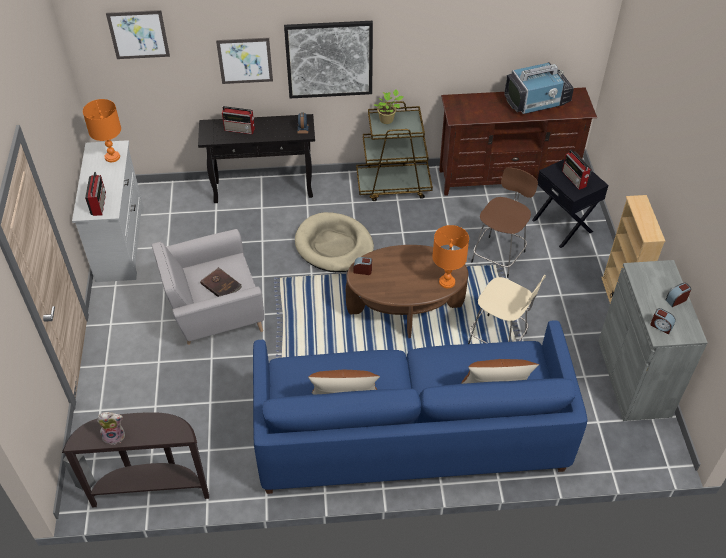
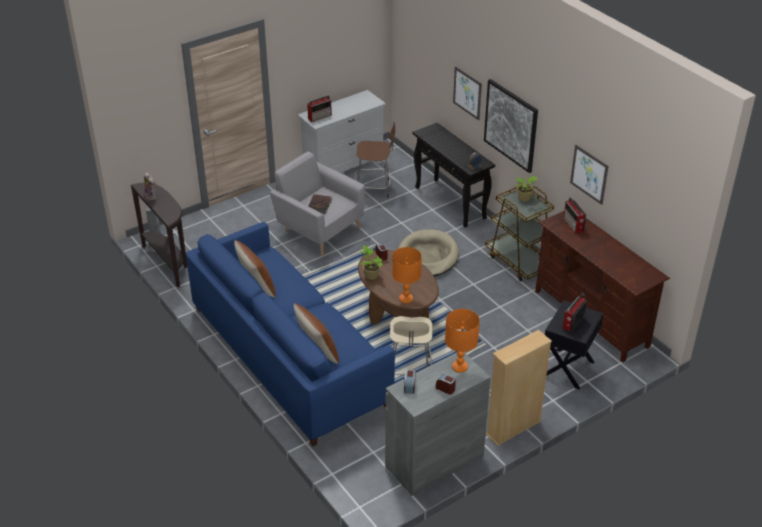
camera: 60 degrees right, 10 degrees down
(112, 157) = (364, 104): orange table lamp -> orange table lamp (459, 367)
(138, 34) = (420, 35): picture -> picture (589, 174)
(240, 129) = (445, 141): radio -> radio (573, 225)
(389, 293) = (370, 275): none -> potted plant
(499, 255) = (498, 343): brown stool -> brown stool (374, 188)
(537, 101) = (618, 257): television -> none

